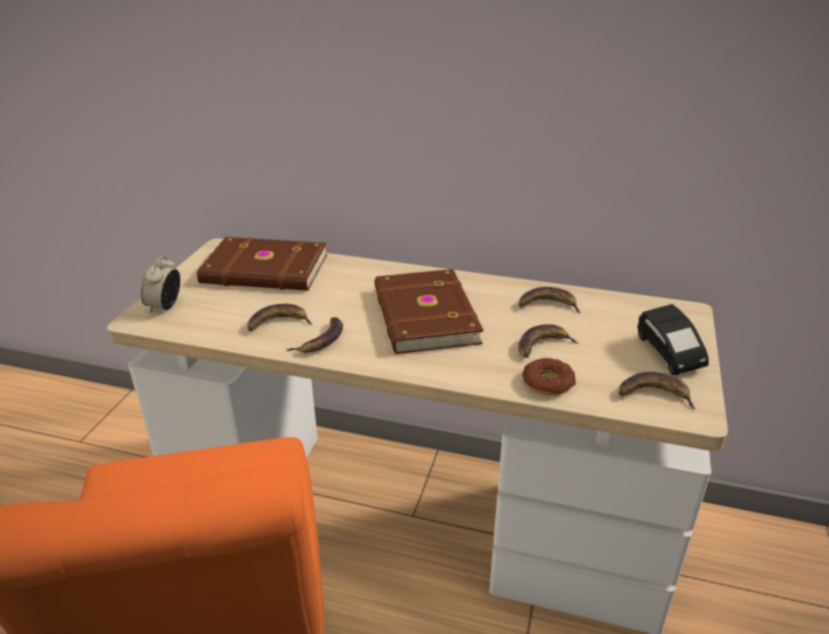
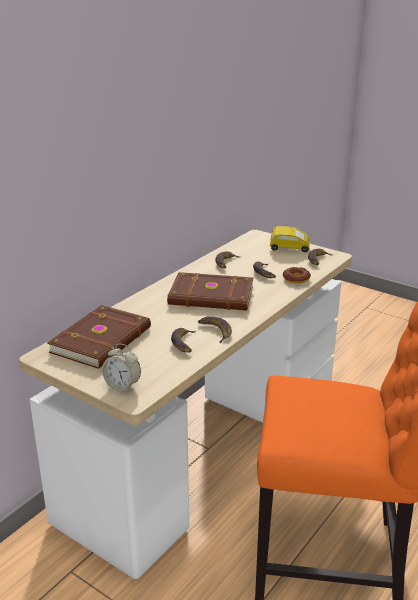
camera: 70 degrees left, 5 degrees down
(667, 354) = (289, 248): black toy car -> yellow toy car

